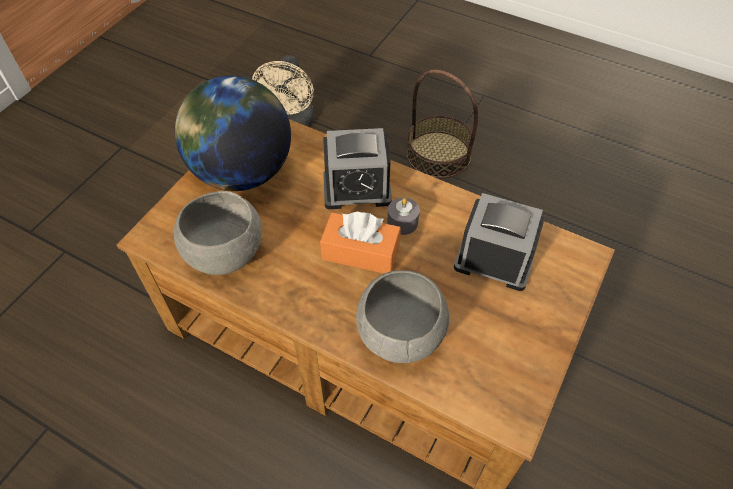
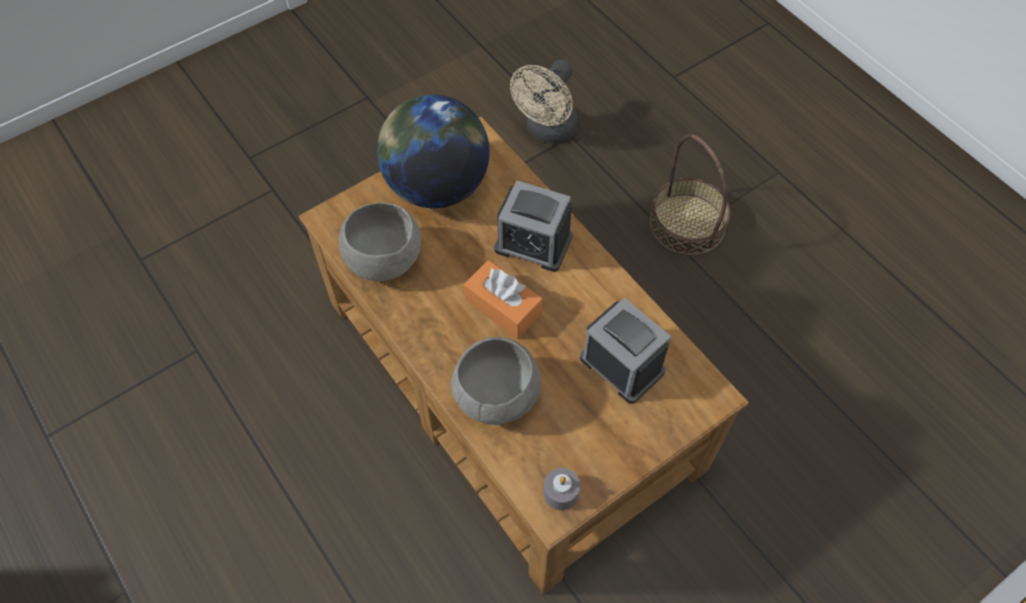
camera: 25 degrees right, 5 degrees up
(402, 222) = (557, 293): grey candle -> grey candle (561, 492)

